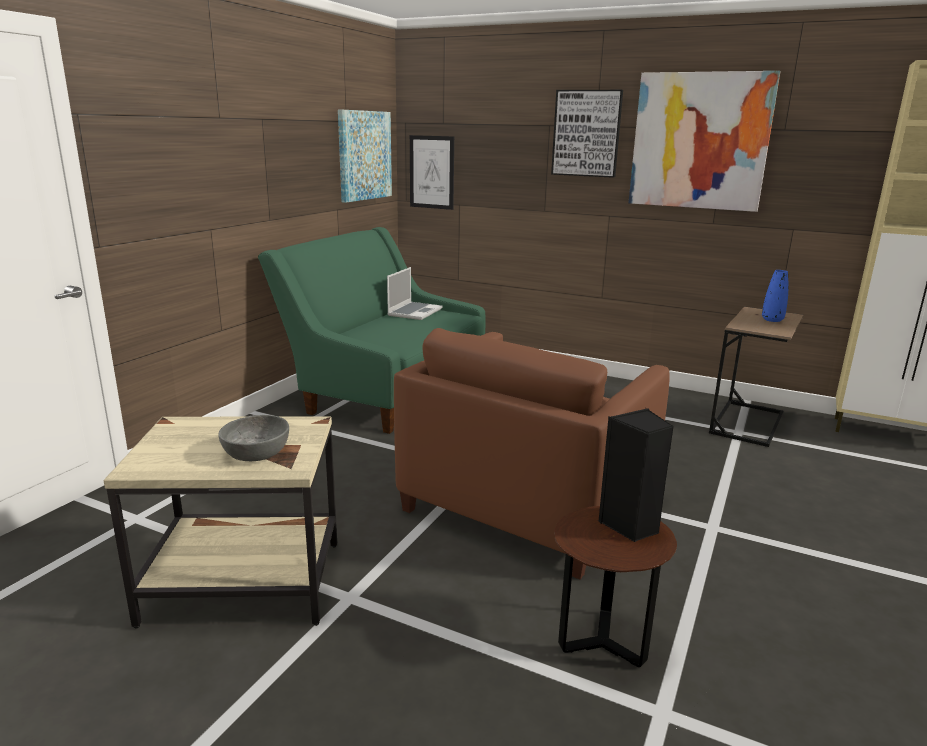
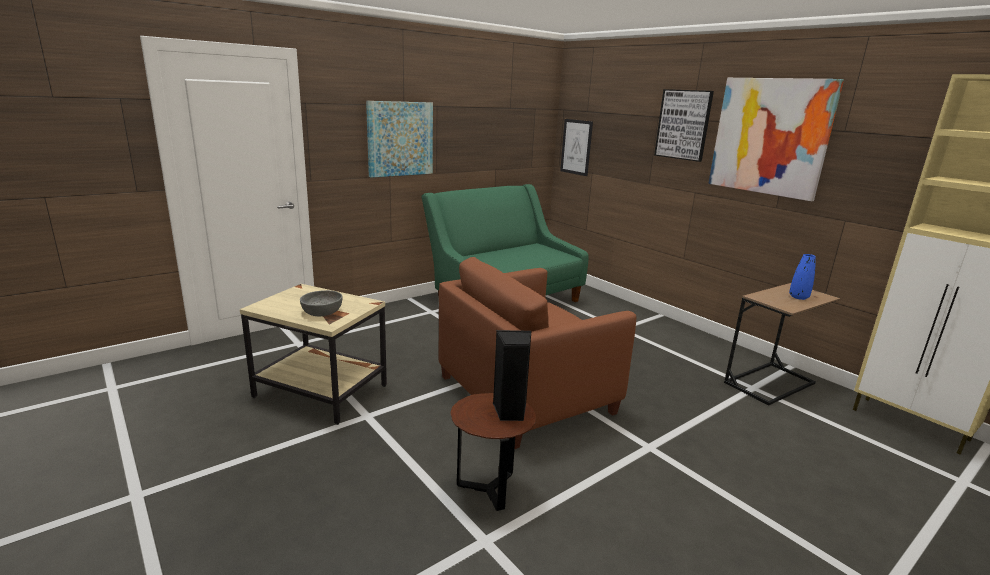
camera: 25 degrees right, 0 degrees up
(364, 155) = (523, 132): picture -> picture (400, 139)
(414, 312) = (535, 248): laptop -> none

